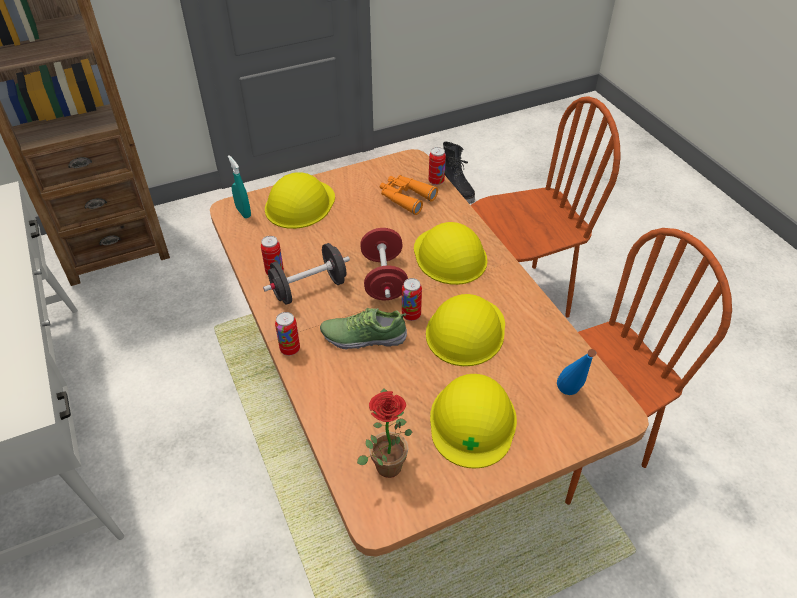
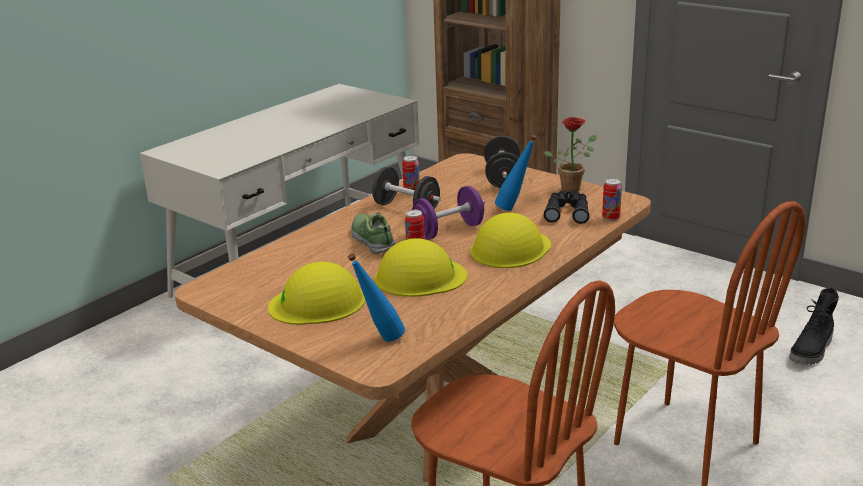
camera: 65 degrees right, 20 degrees down
(243, 212) = (467, 164): turquoise spray bottle -> none
(290, 349) = (335, 220): can -> none
(300, 204) = (502, 178): yellow hard hat -> black dumbbell
(373, 222) = (515, 209): none -> blue bottle
(384, 279) = (448, 231): red dumbbell -> purple dumbbell
(386, 461) = (253, 280): potted plant -> potted plant (572, 188)
(405, 198) = (567, 212): orange binoculars -> black binoculars

